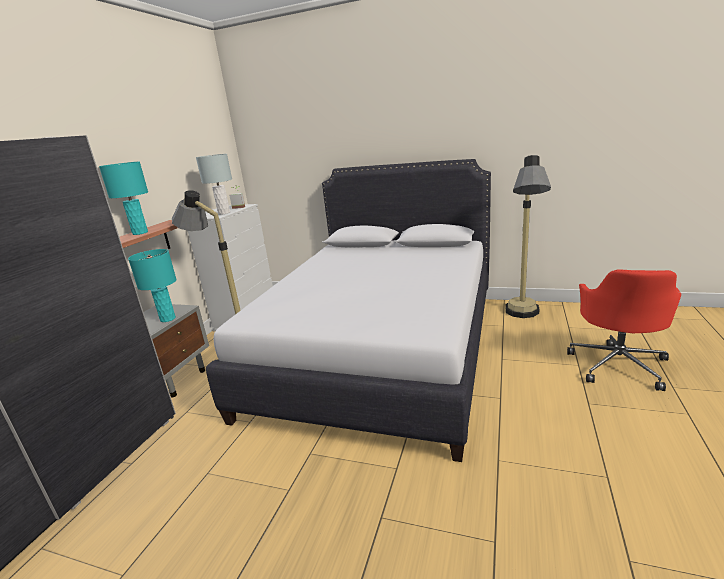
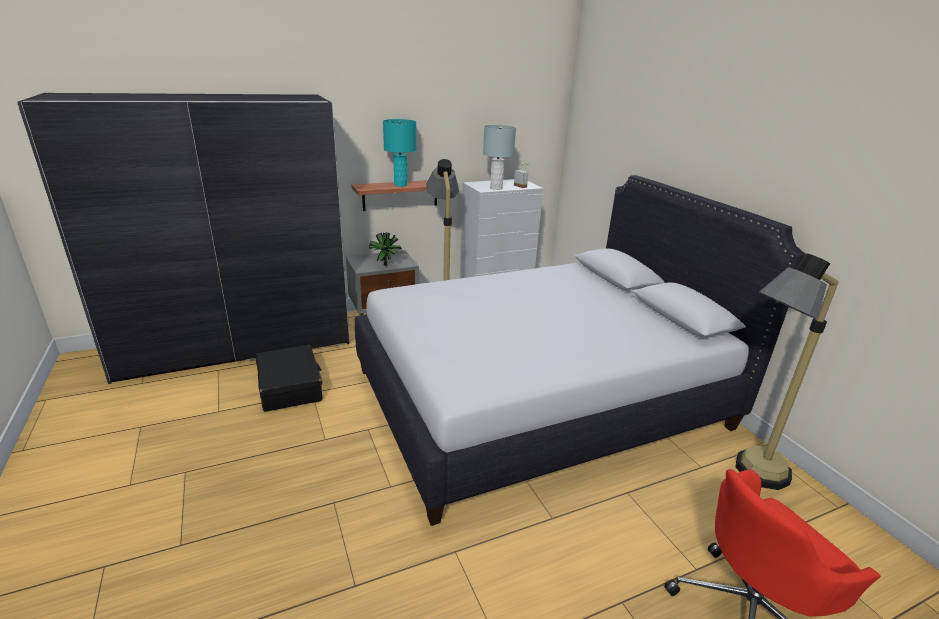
camera: 45 degrees right, 5 degrees up
(168, 319) = (387, 266): turquoise table lamp -> potted plant
(174, 487) = (290, 387): none -> black suitcase

